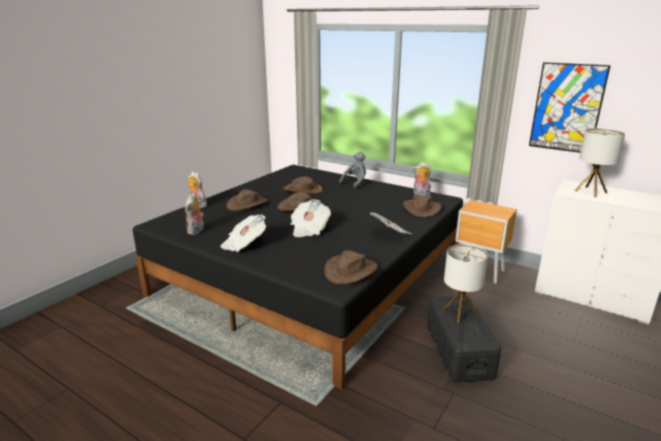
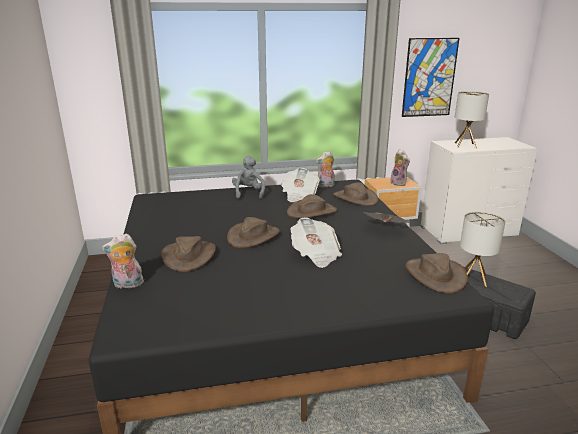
camera: 45 degrees left, 0 degrees up
(196, 231) = (204, 315): plush toy -> plush toy (399, 183)
(244, 244) = (294, 301): newspaper -> newspaper (299, 195)
(302, 190) = (214, 218): brown hat -> brown hat (311, 211)

